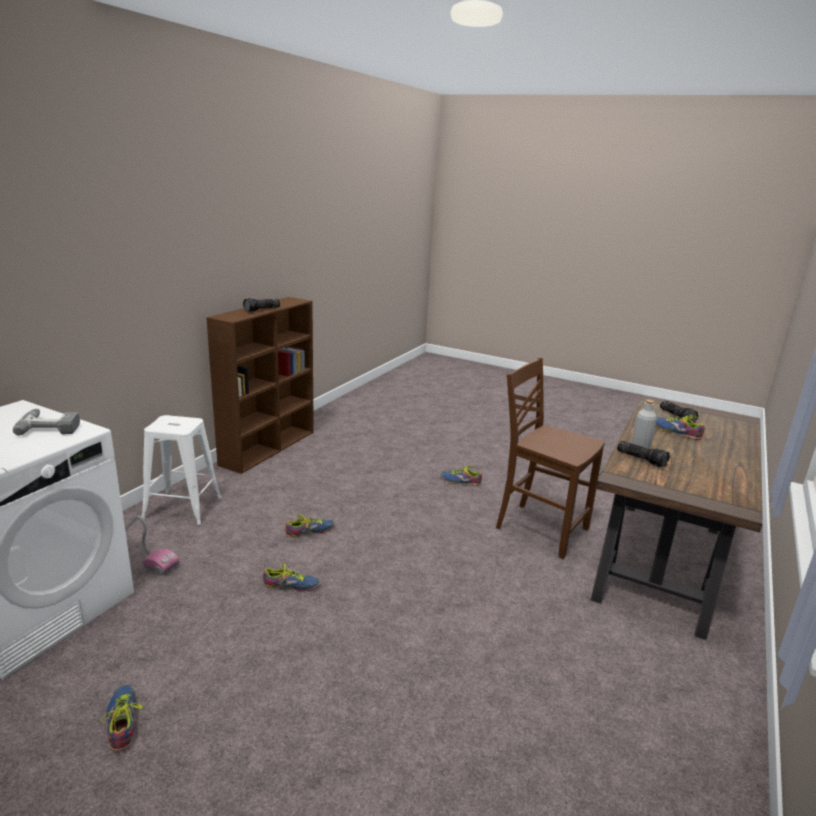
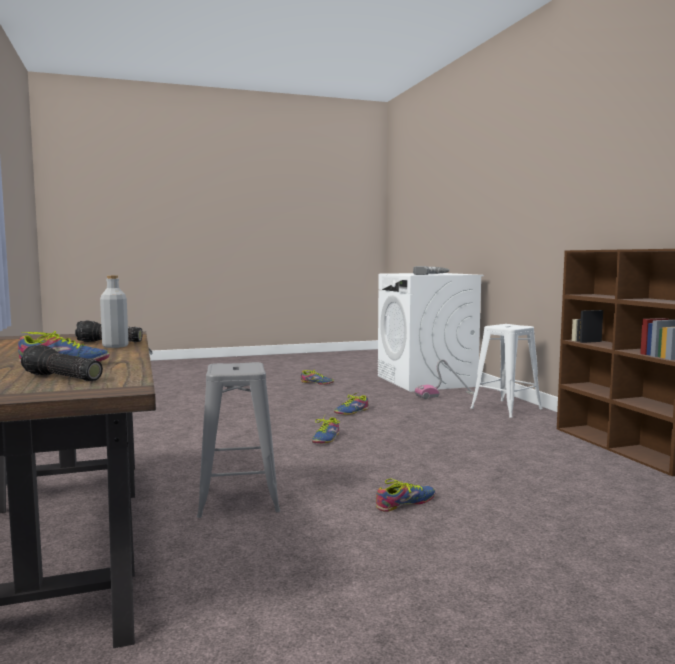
camera: 135 degrees right, 15 degrees down
(262, 310) = (624, 249): flashlight -> none
(309, 531) = (410, 427): shoe -> shoe (326, 439)
(540, 528) = (238, 497): brown chair -> grey stool

